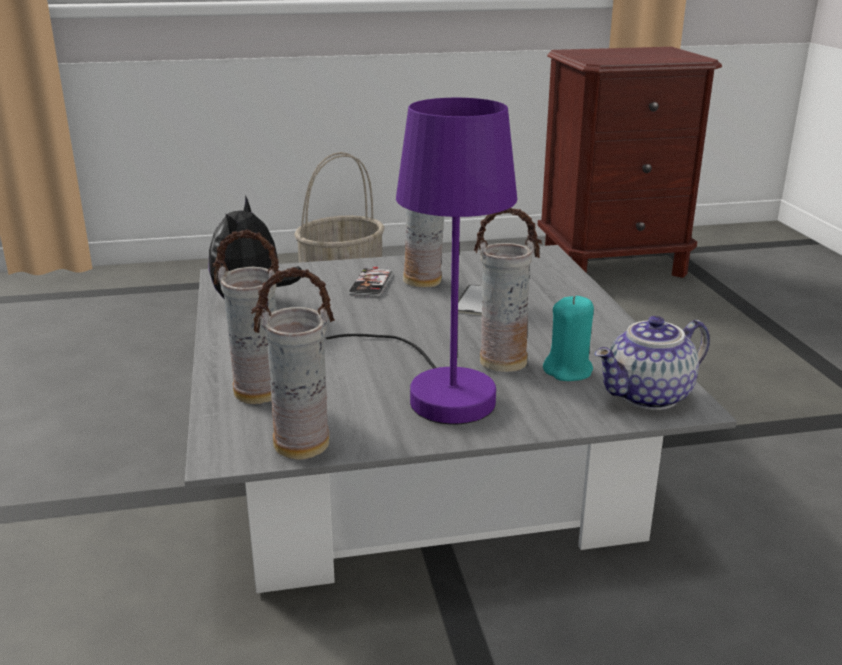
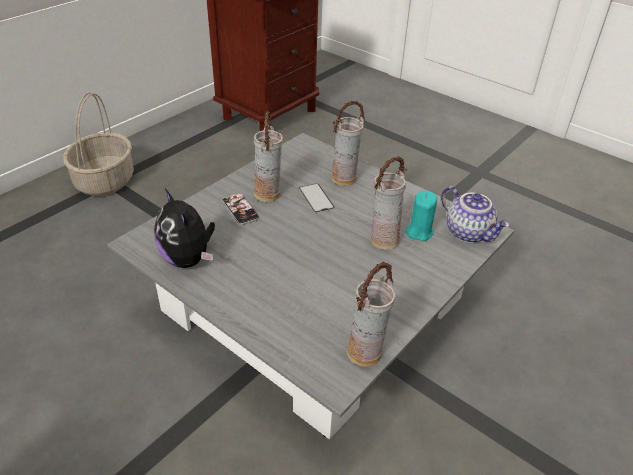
camera: 40 degrees left, 15 degrees up
(258, 393) = (293, 330): vase -> vase (344, 179)
(438, 390) = (379, 277): purple table lamp -> none
(649, 397) = (469, 232): teapot -> teapot turned 60 degrees counterclockwise

